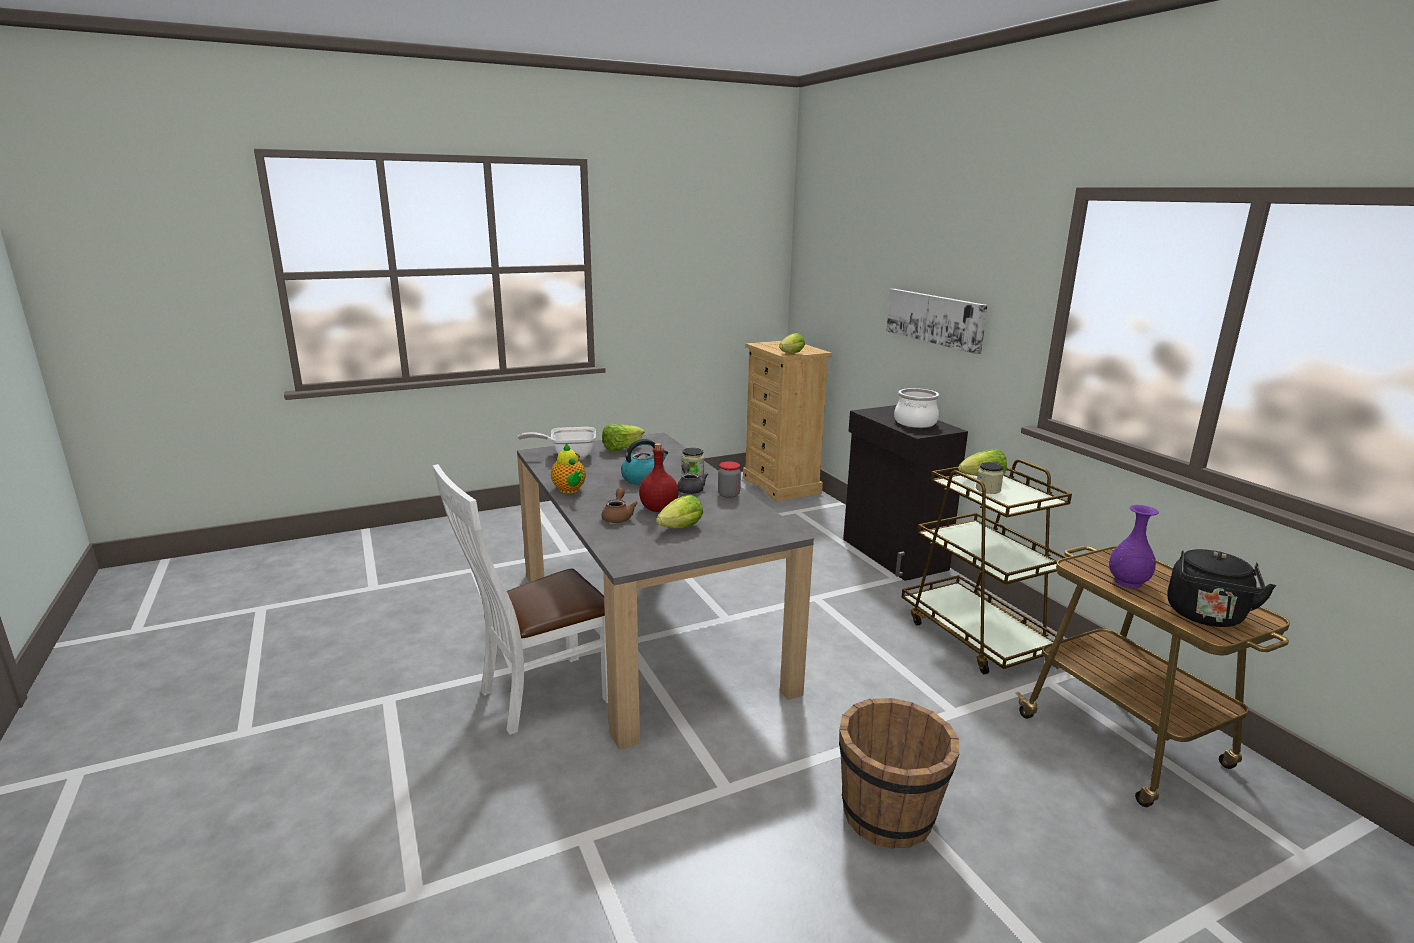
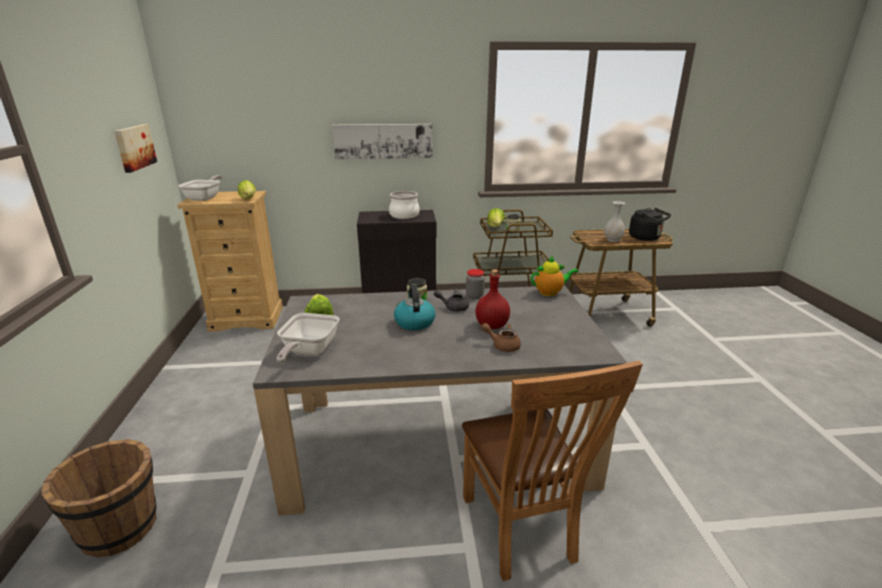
camera: 70 degrees left, 5 degrees up
(538, 696) = (522, 532): white chair -> brown chair
(570, 490) = (420, 361): teapot -> teapot (550, 292)
(678, 529) = (537, 324): lettuce -> none
(722, 283) = (134, 147): none -> picture
(776, 344) = (205, 198): none -> frying pan
(889, 815) = (663, 391): brown bucket -> brown bucket (120, 527)
(1128, 582) = (613, 240): purple vase -> white vase

